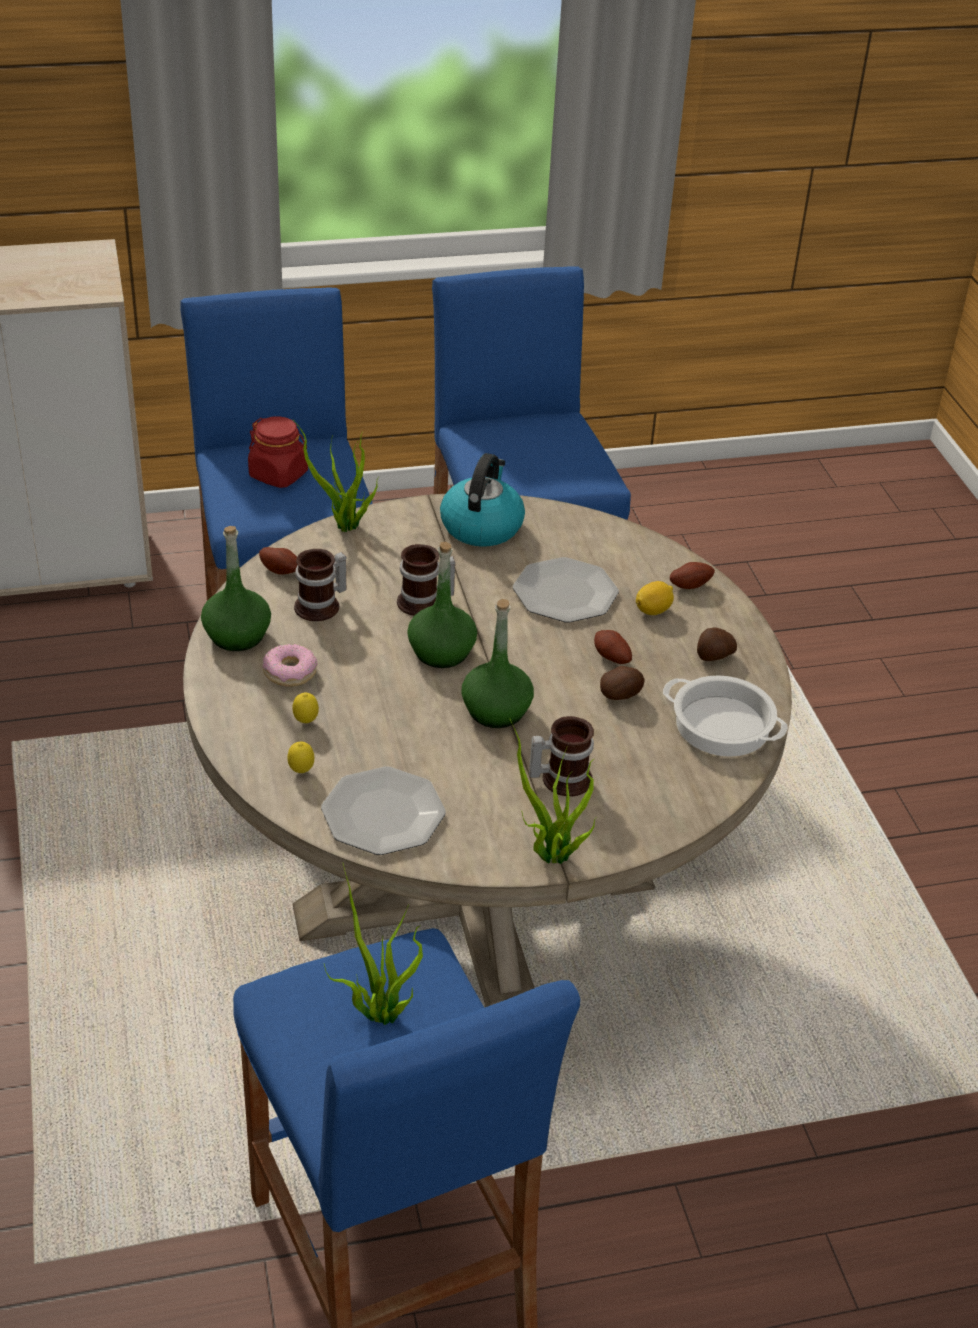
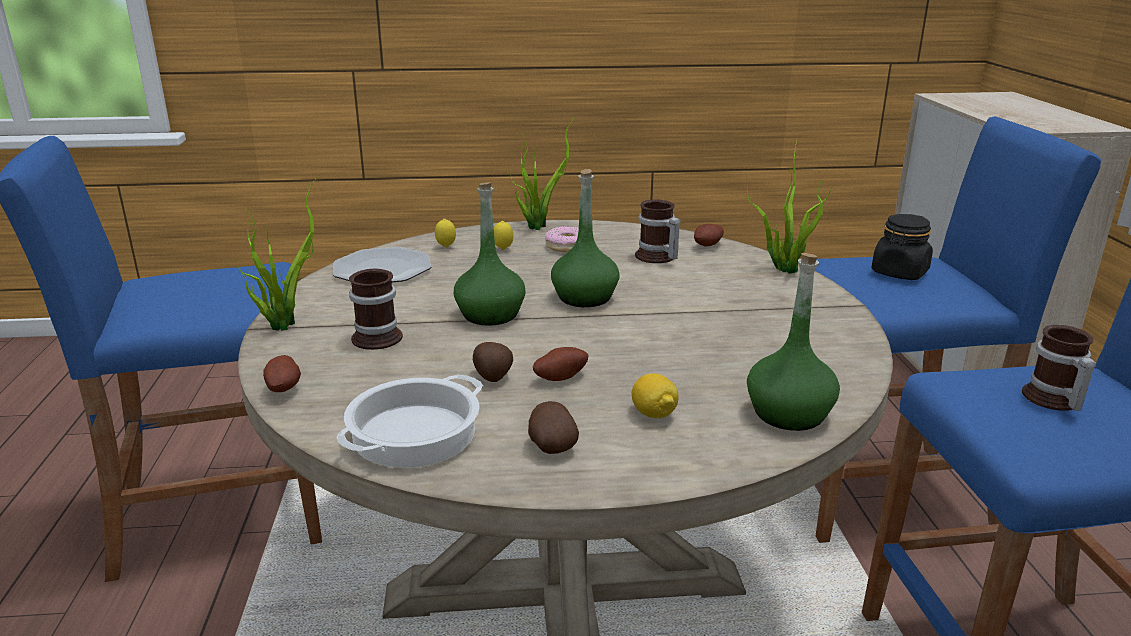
camera: 100 degrees right, 15 degrees down
(237, 635) = (617, 232): green bottle -> green bottle (789, 413)
(279, 475) = (899, 273): red jar -> black jar
(378, 1014) = (214, 287): potted plant -> potted plant (537, 226)
(424, 603) = (663, 294): mug -> mug (1051, 400)
(481, 526) = (811, 327): kettle -> none
(565, 593) = (686, 362): plate -> none
(689, 585) = (715, 448): potato -> potato (285, 388)

